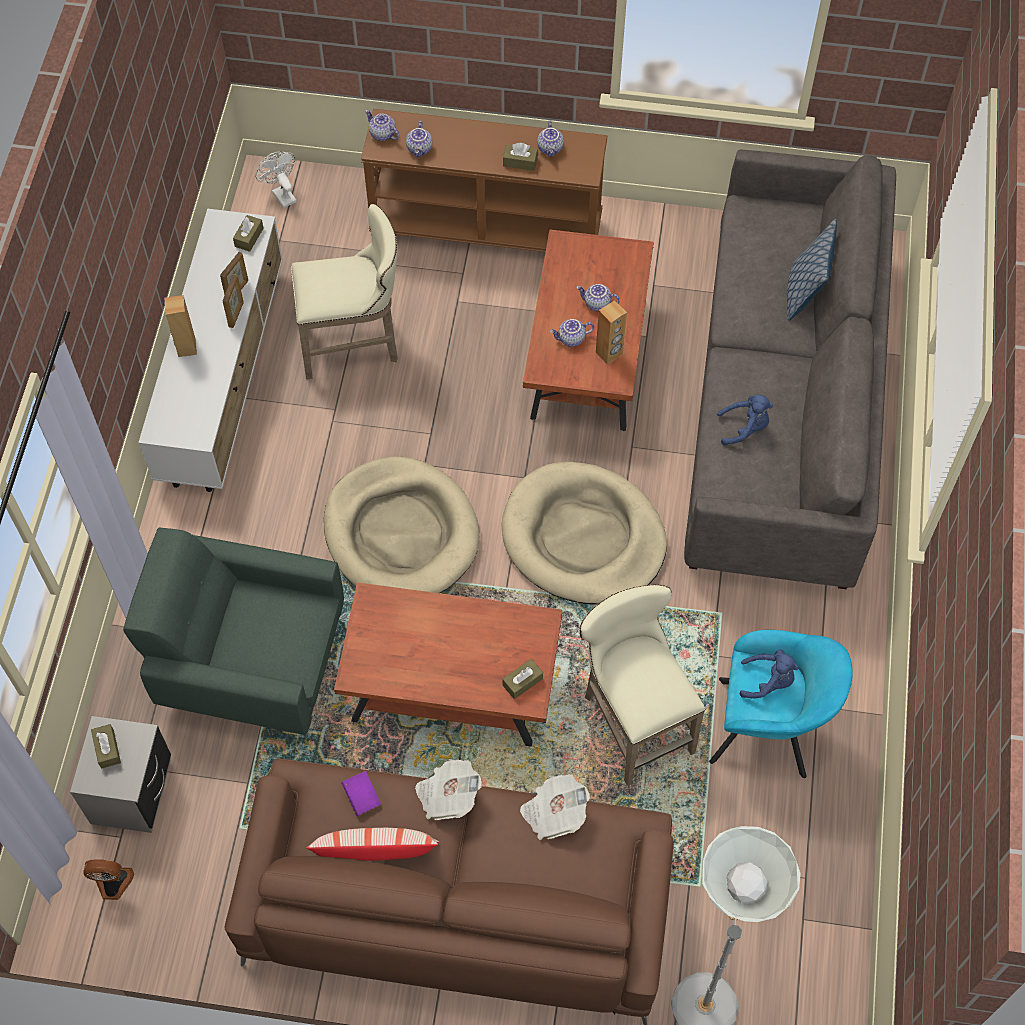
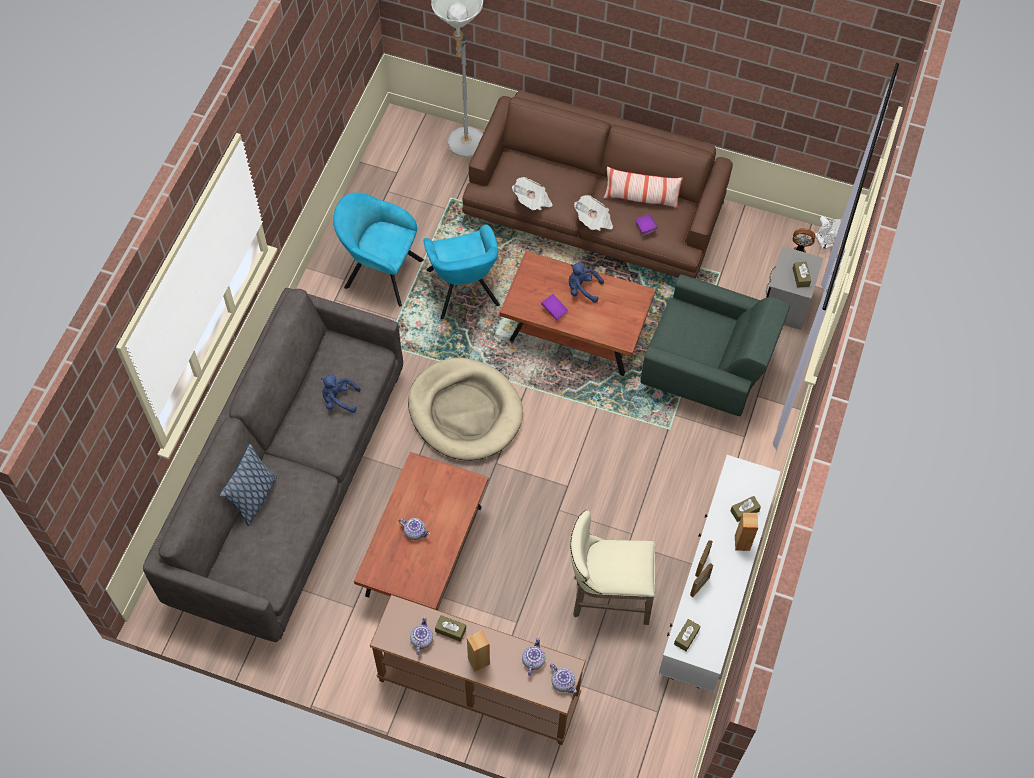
camera: 170 degrees left, 0 degrees up
(281, 194) = (652, 762): white fan -> white fan (825, 243)
(401, 533) = (593, 438): beige dog bed -> none
(481, 626) = (554, 310): none -> purple book
(522, 682) = (535, 273): brown tissue box -> brown tissue box (744, 511)
(571, 339) = (443, 505): teapot -> none
(609, 353) = (417, 488): brown speaker -> brown speaker (478, 661)
(633, 720) = (463, 291): beige stool -> turquoise armchair
(768, 681) = (381, 248): blue plush toy -> blue plush toy (582, 289)

